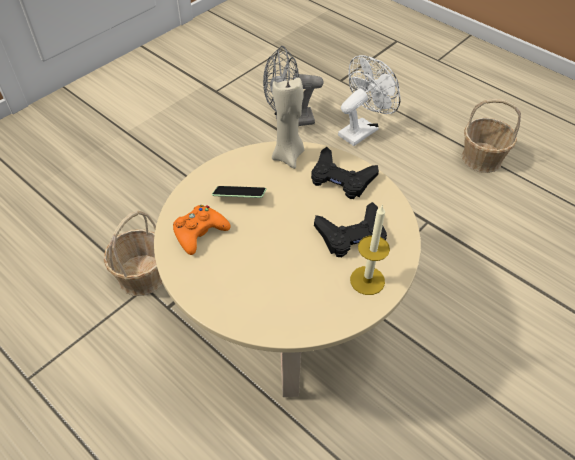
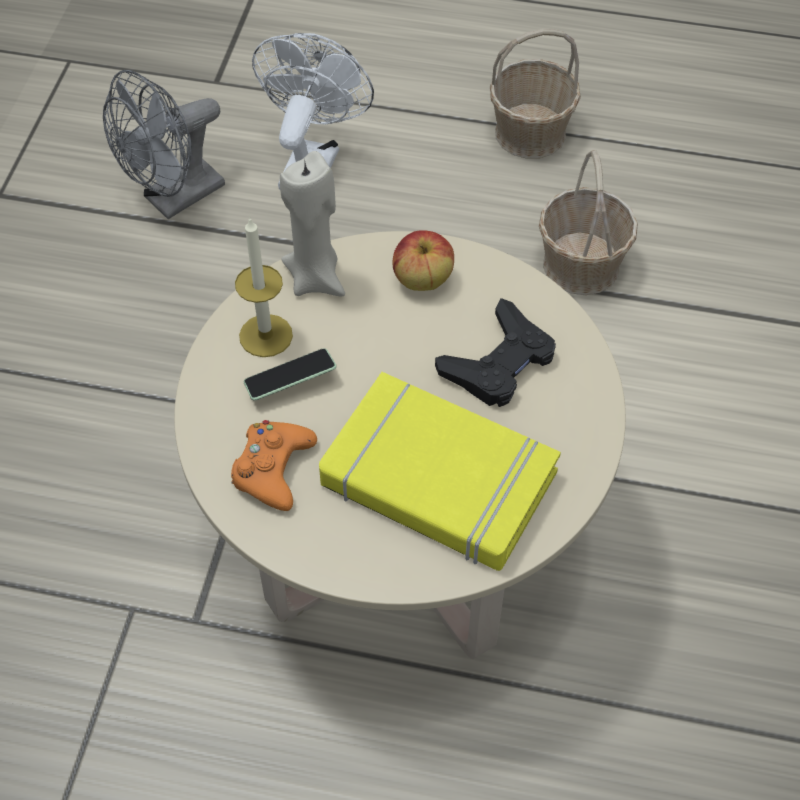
camera: 30 degrees left, 5 degrees up
(141, 276) = (111, 593): basket -> basket (580, 265)
(276, 277) = (437, 480): none -> yellow book
(341, 178) = (422, 280): black game controller -> apple
(367, 280) = (565, 420): candle -> candle (266, 335)

